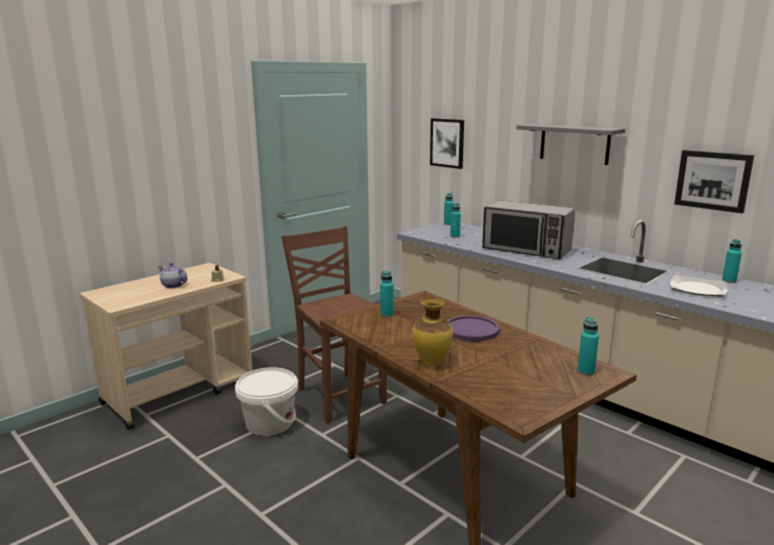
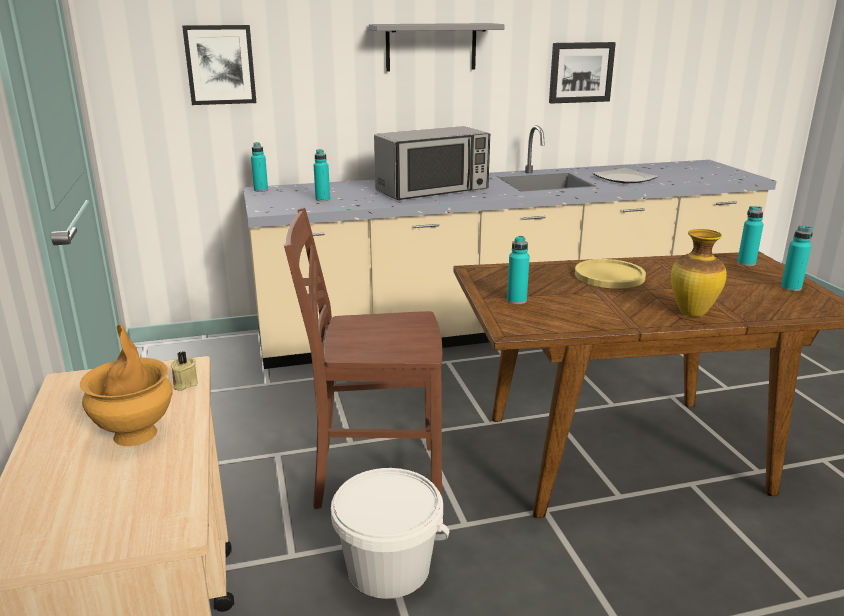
camera: 60 degrees left, 5 degrees up
(173, 285) = (136, 435): teapot -> brown vase
(471, 330) = (609, 276): purple plate -> yellow plate
(729, 281) = (614, 168): turquoise bottle -> turquoise bottle (791, 287)

